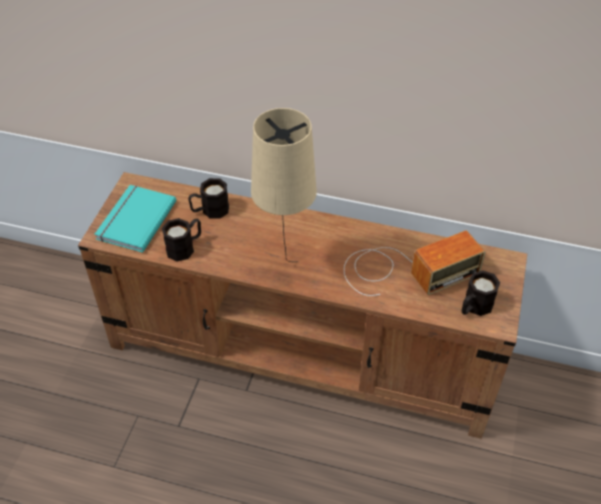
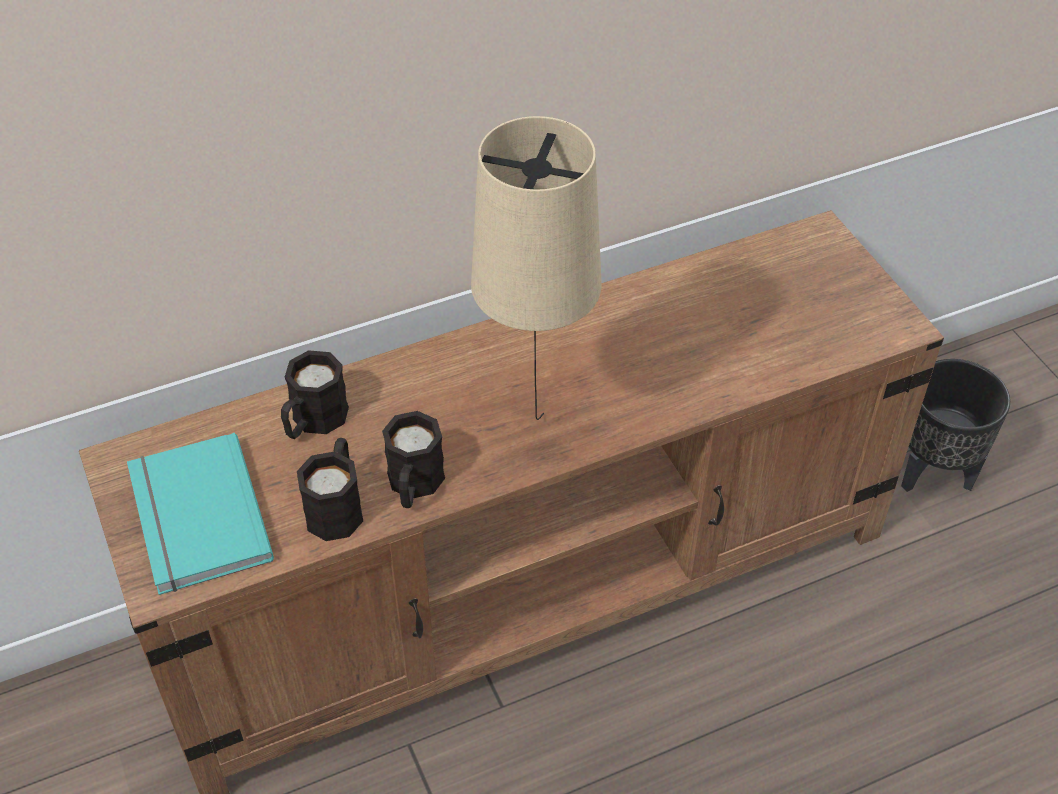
camera: 40 degrees left, 0 degrees up
(404, 270) = (706, 330): radio -> none
(474, 307) = (847, 323): black mug -> black mug (413, 486)
(540, 429) = (932, 473): none -> black planter

